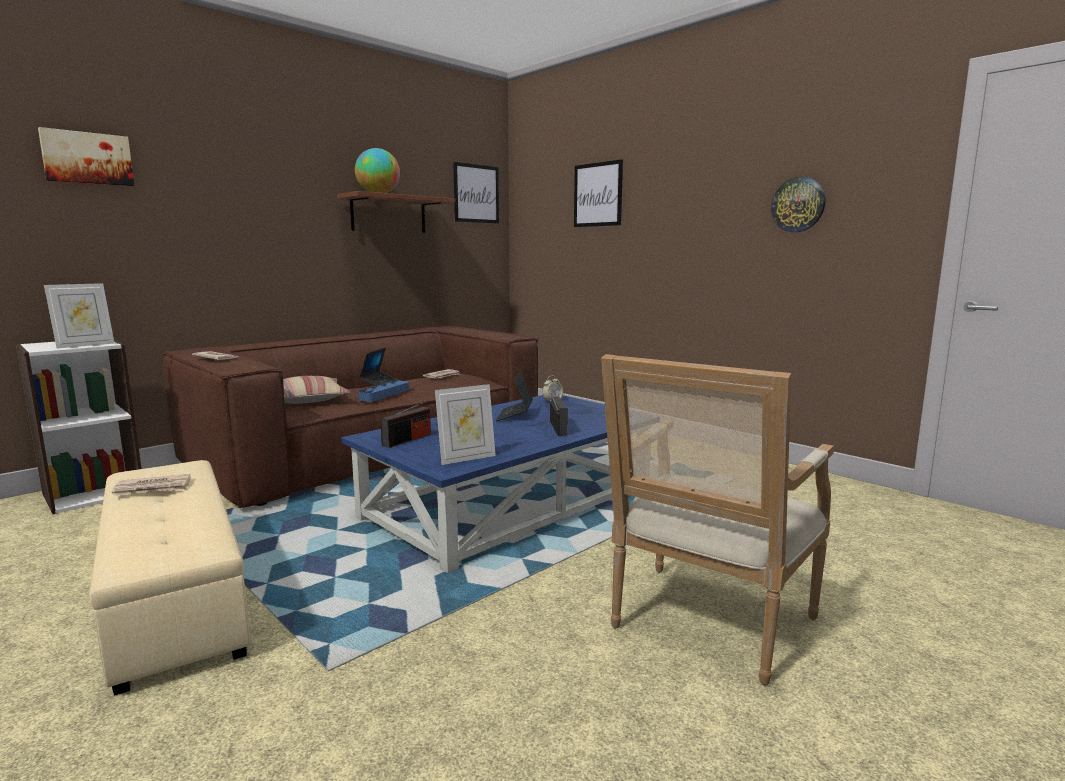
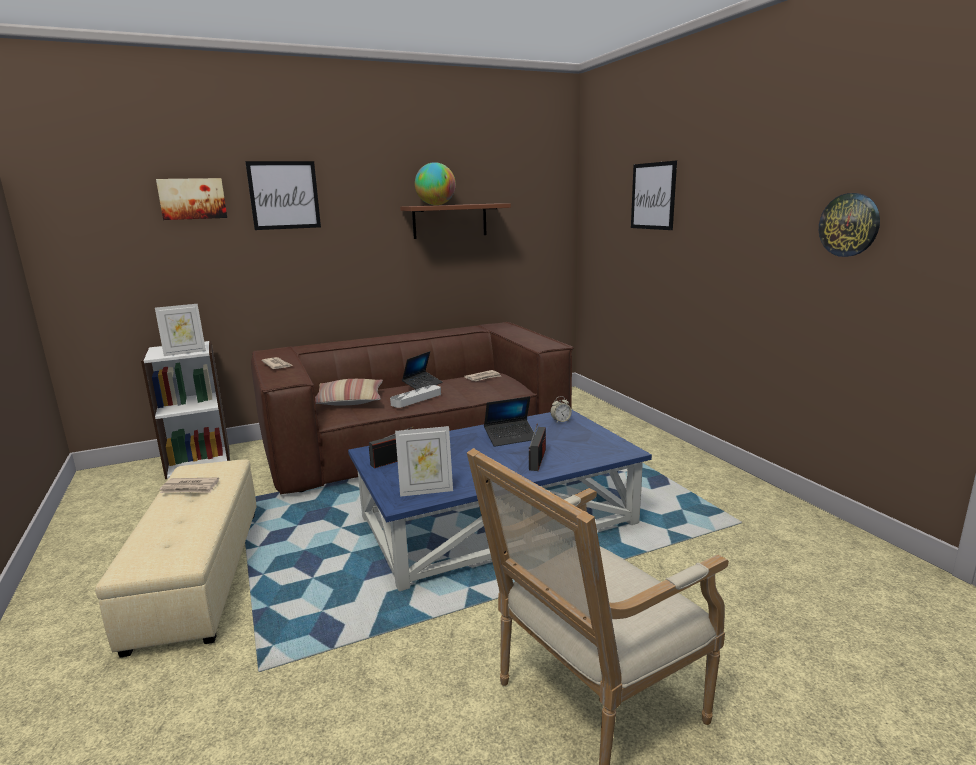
camera: 20 degrees right, 5 degrees up
(384, 394) = (416, 399): blue tray -> grey tray
(476, 193) = (541, 192): picture -> picture (284, 195)
(515, 415) = (510, 437): laptop -> laptop turned 135 degrees counterclockwise

